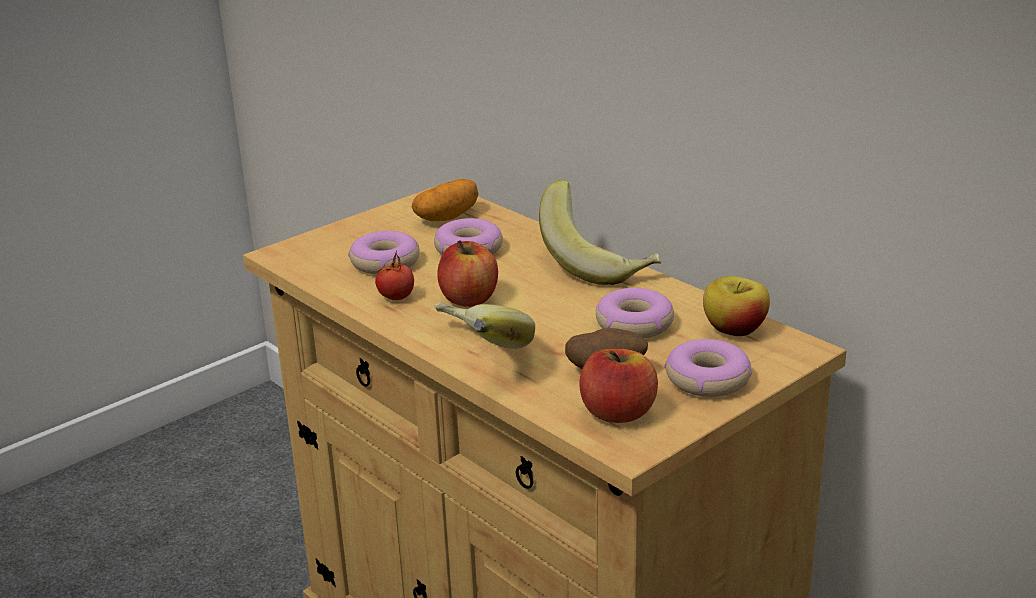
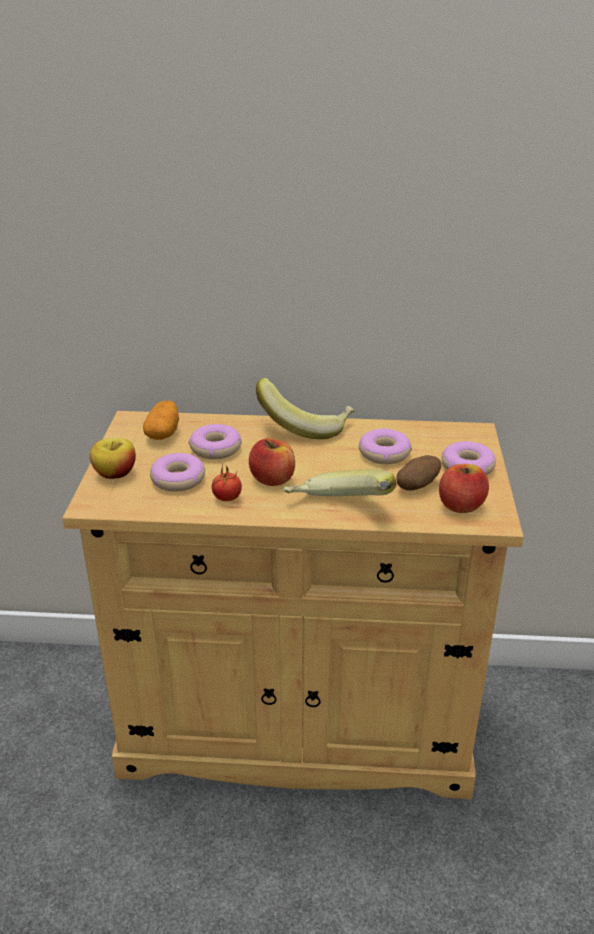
camera: 45 degrees left, 5 degrees up
(734, 330) = (433, 434): apple -> apple (115, 474)

